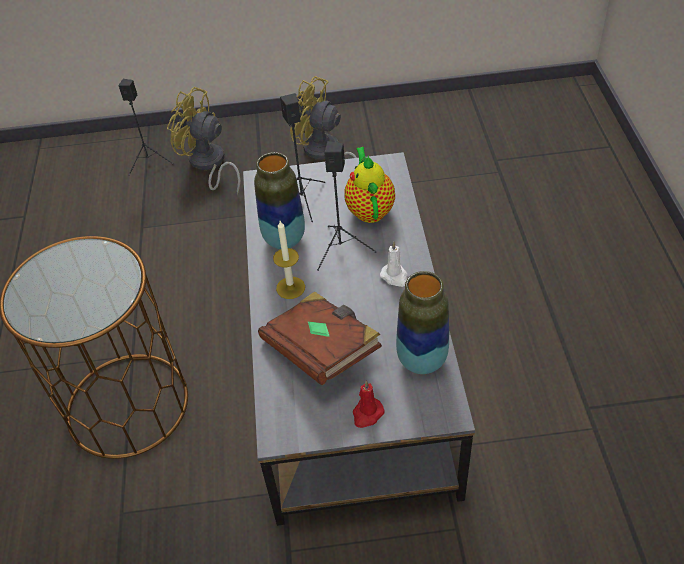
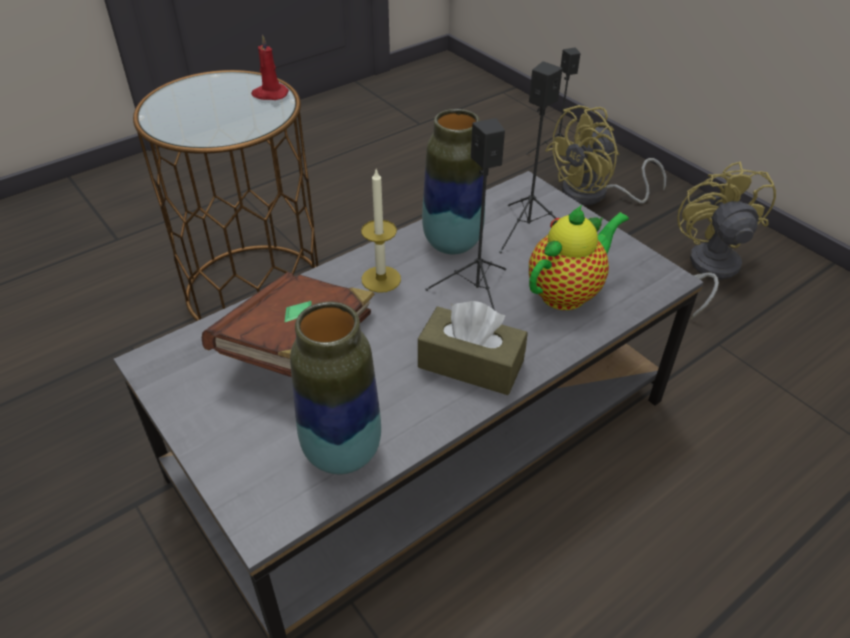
camera: 55 degrees right, 5 degrees down
(208, 165) = (594, 195): yellow fan -> yellow fan turned 120 degrees counterclockwise
(367, 414) = (220, 431): red candle -> red candle (269, 94)
(395, 276) = (470, 364): white candle -> brown tissue box

